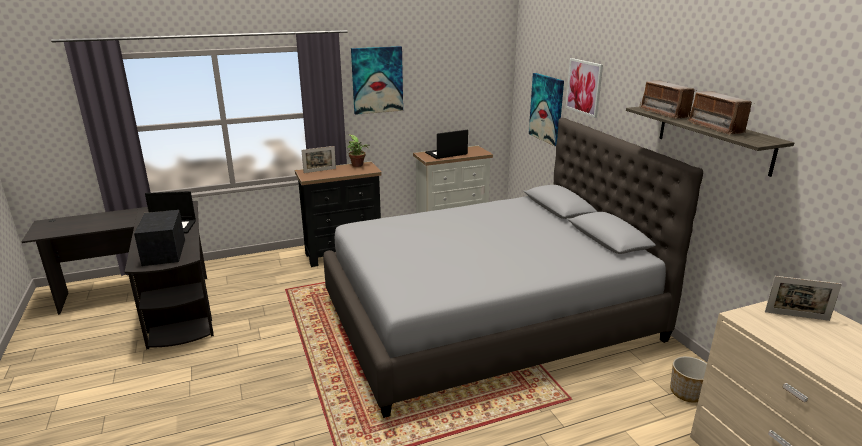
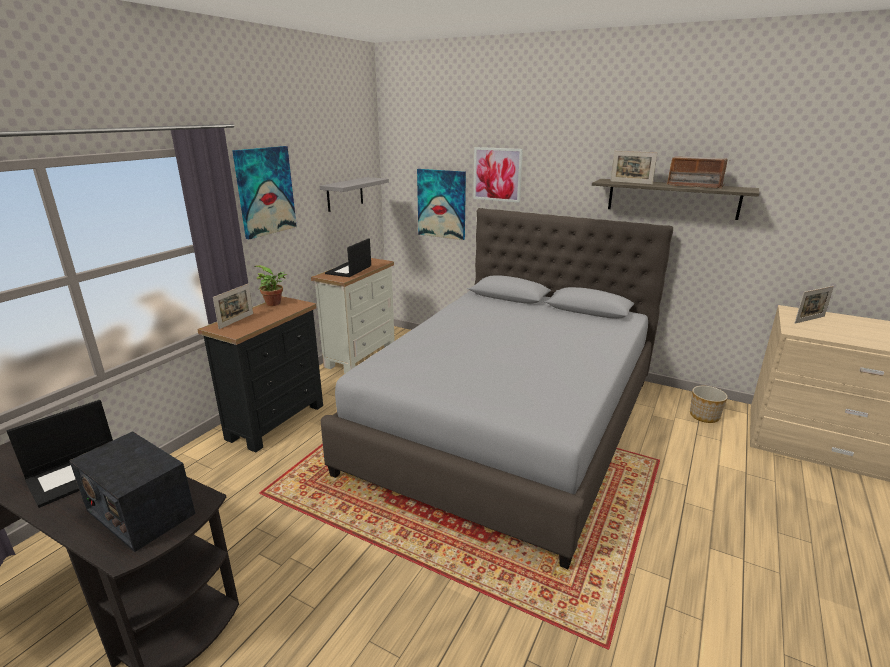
camera: 40 degrees left, 0 degrees up
(464, 88) = (345, 194): none -> grey shelf
(665, 113) = (631, 182): radio -> picture frame

